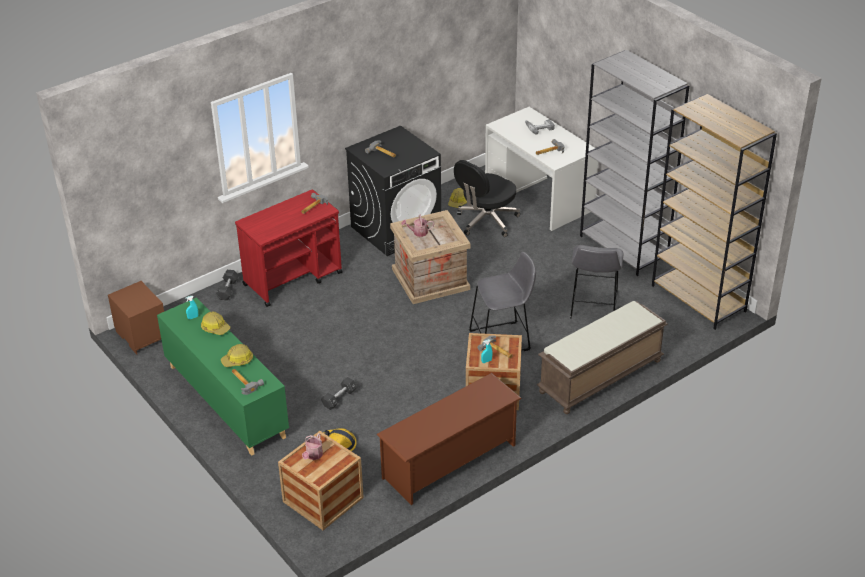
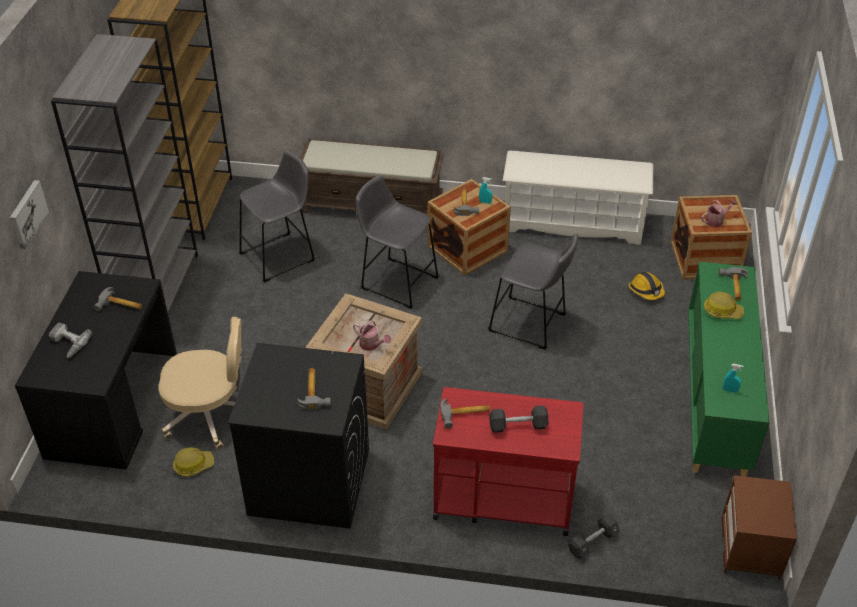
camera: 135 degrees left, 5 degrees up
(215, 328) = (715, 361): hard hat -> none
(339, 398) = (604, 327): black dumbbell -> black dumbbell (518, 426)
(386, 370) = (531, 324): none -> grey stool
(450, 461) = (573, 223): brown shoe rack -> white shoe rack
(486, 221) = (210, 415): black office chair -> beige office chair
(539, 196) = (112, 404): white desk -> black desk
(585, 70) = (27, 214): none -> picture

